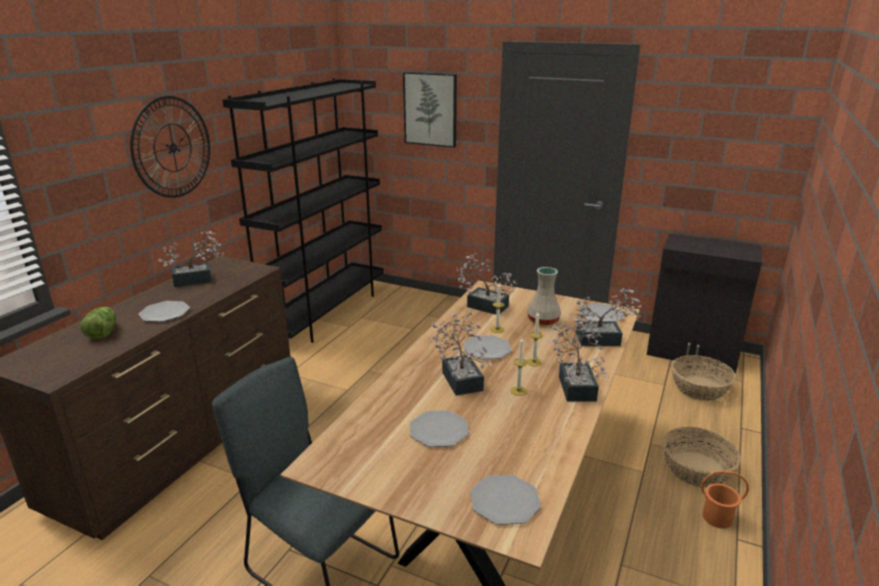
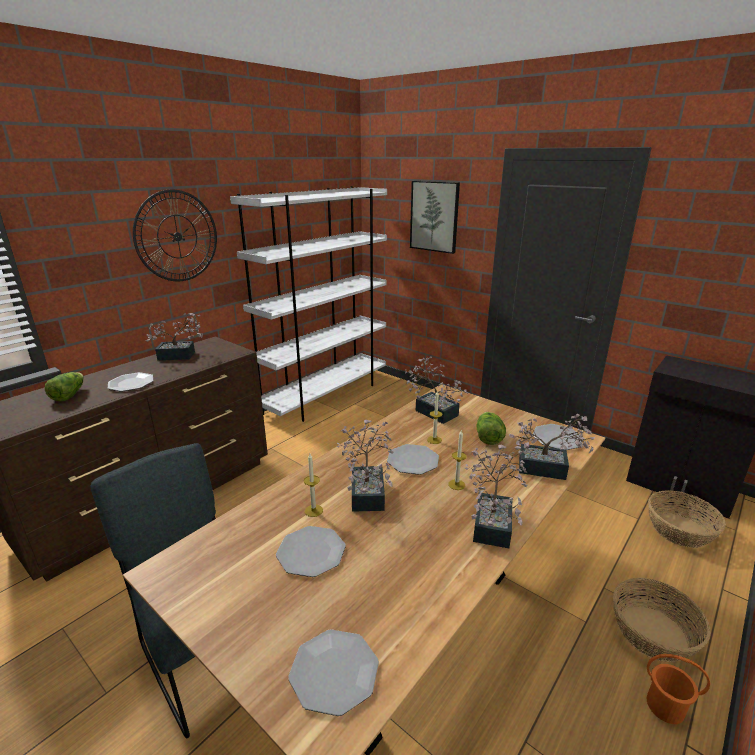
camera: 15 degrees right, 0 degrees up
(326, 313) = (326, 396): black bookcase -> white bookcase
(518, 391) = (422, 518): candle -> candle (313, 510)
(543, 321) = (488, 437): beige vase -> lettuce

